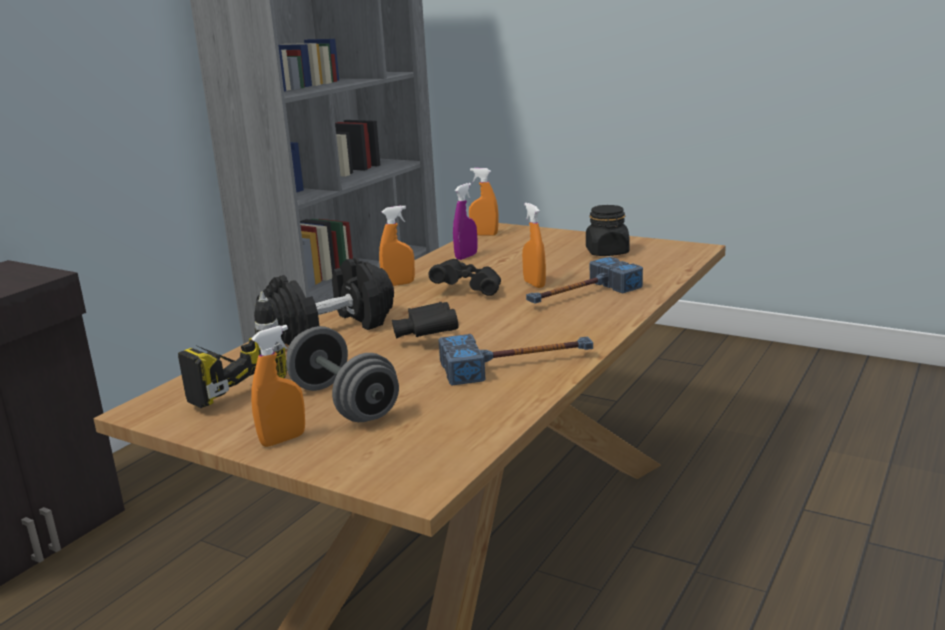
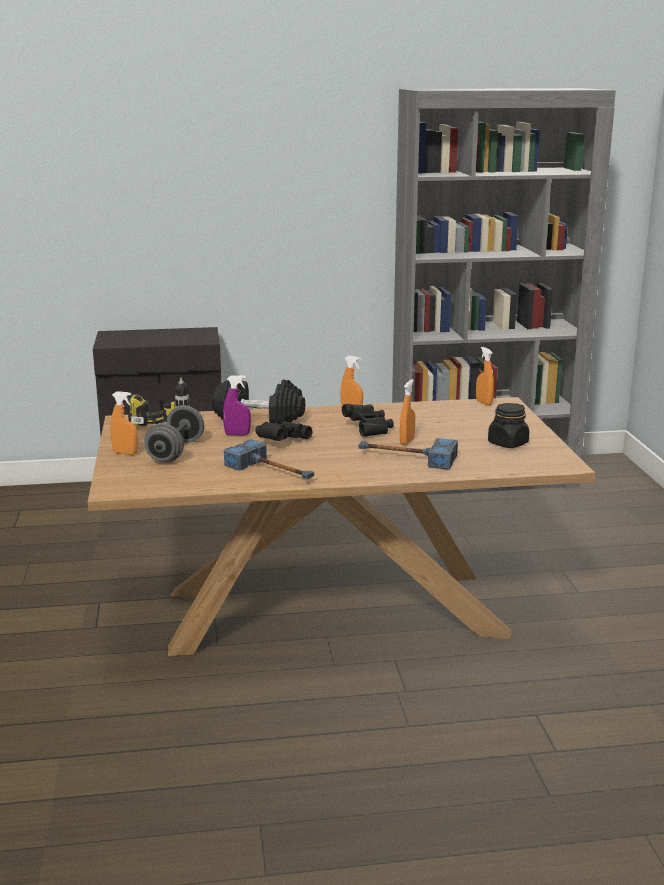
camera: 50 degrees right, 0 degrees up
(466, 256) = (429, 411): purple spray bottle -> purple spray bottle (237, 434)

